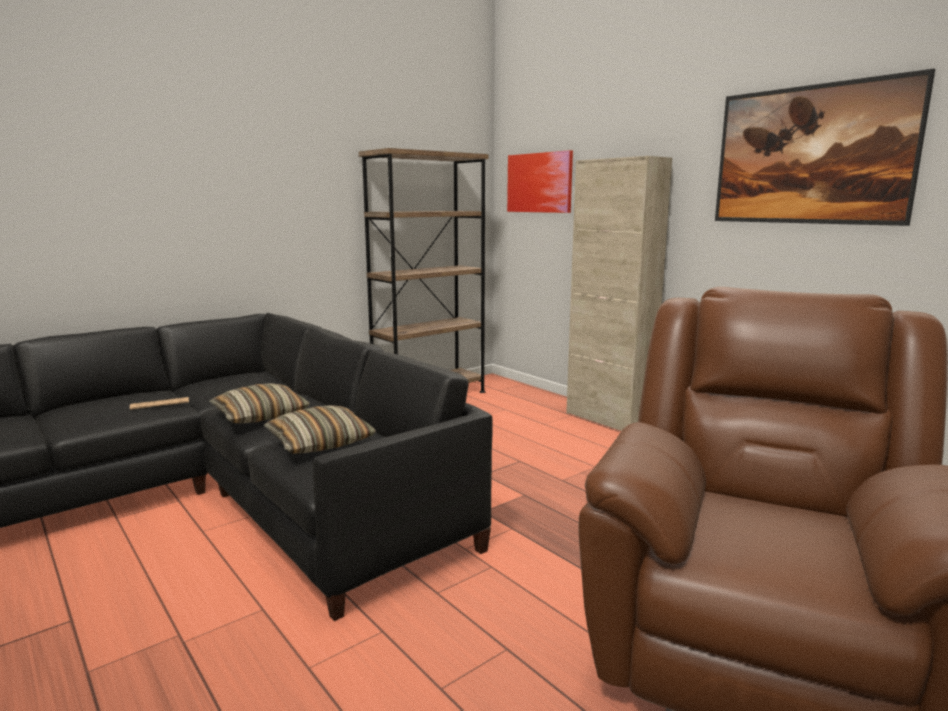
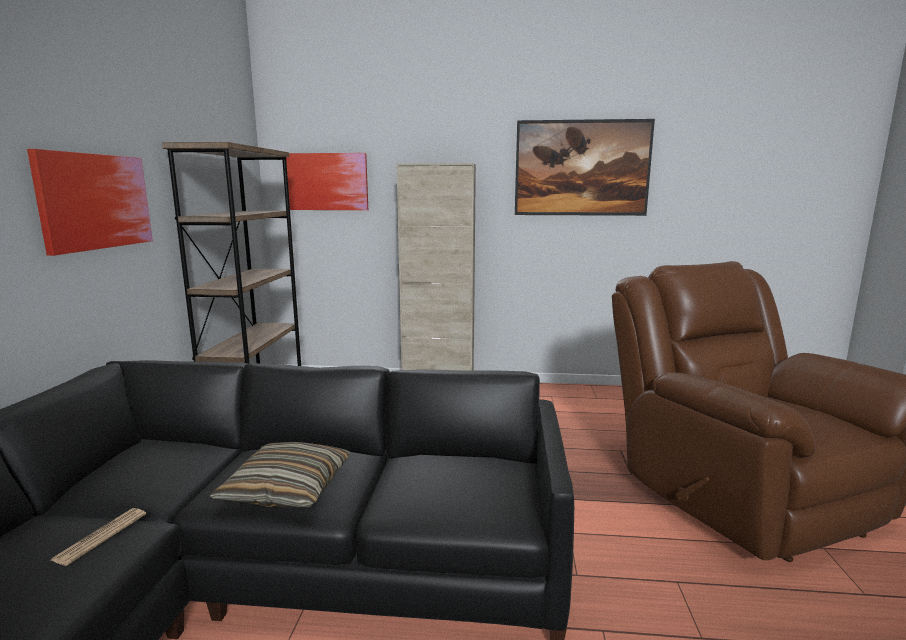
camera: 45 degrees left, 0 degrees up
(286, 197) = (95, 201): none -> picture
(320, 442) = (423, 486): pillow -> none

